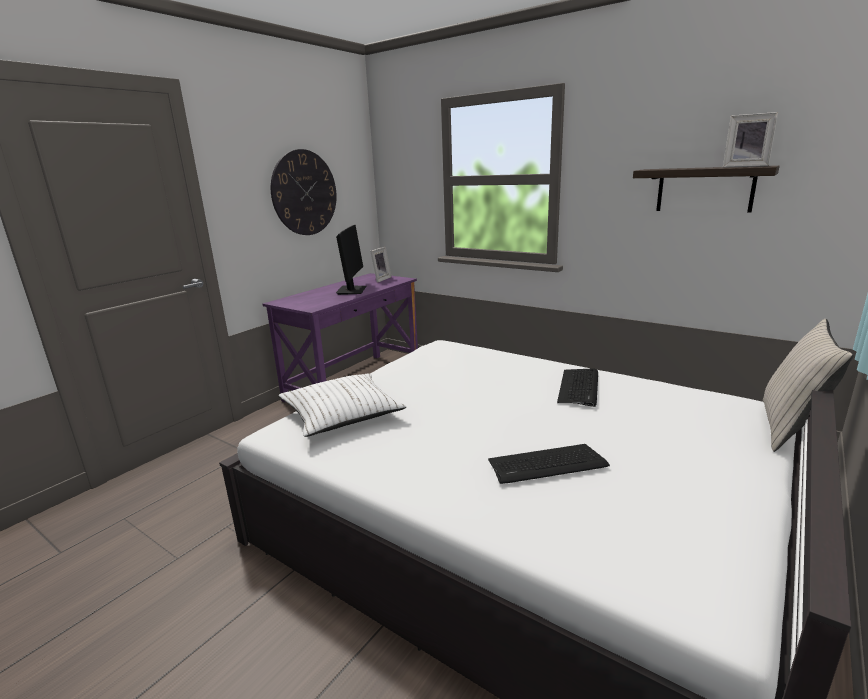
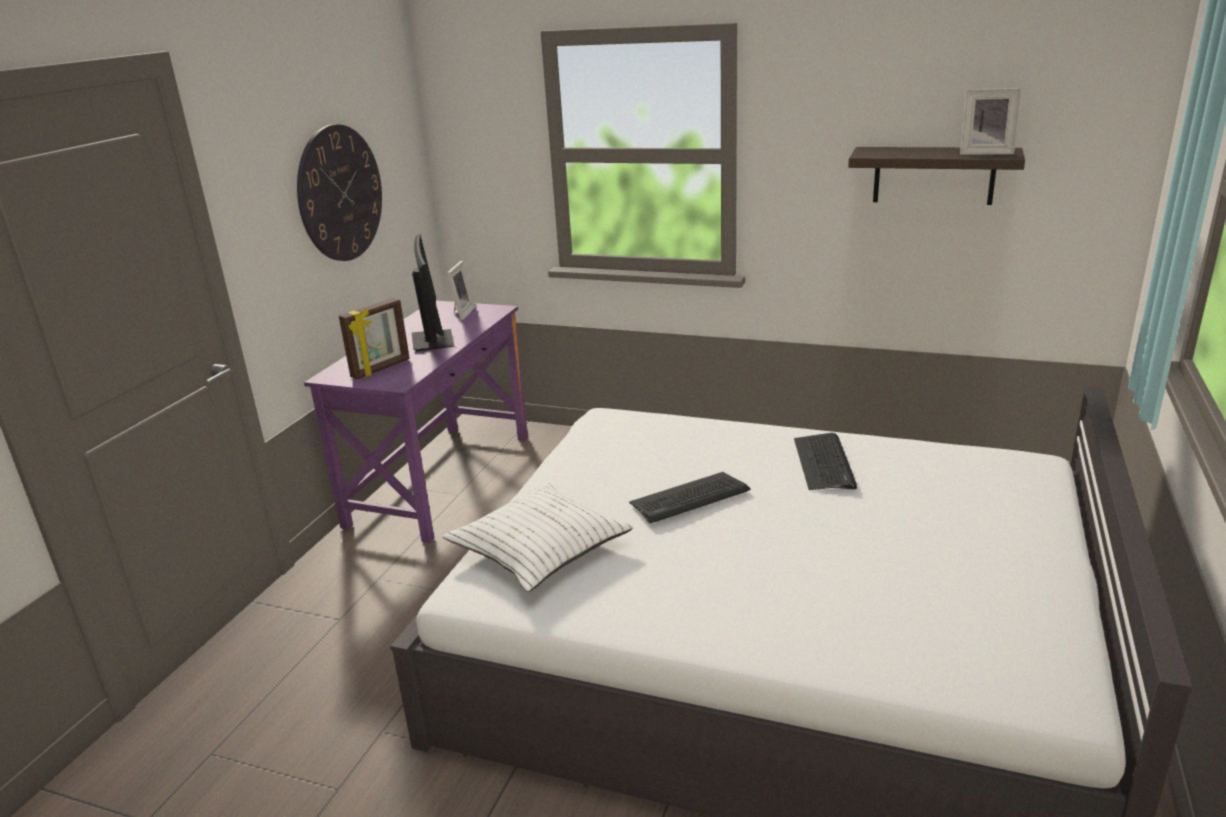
camera: 15 degrees left, 5 degrees up
(310, 301) = (381, 369): none -> picture frame
(546, 465) = (836, 576): keyboard -> keyboard (689, 498)
(790, 428) = (1072, 484): beige pillow -> none

